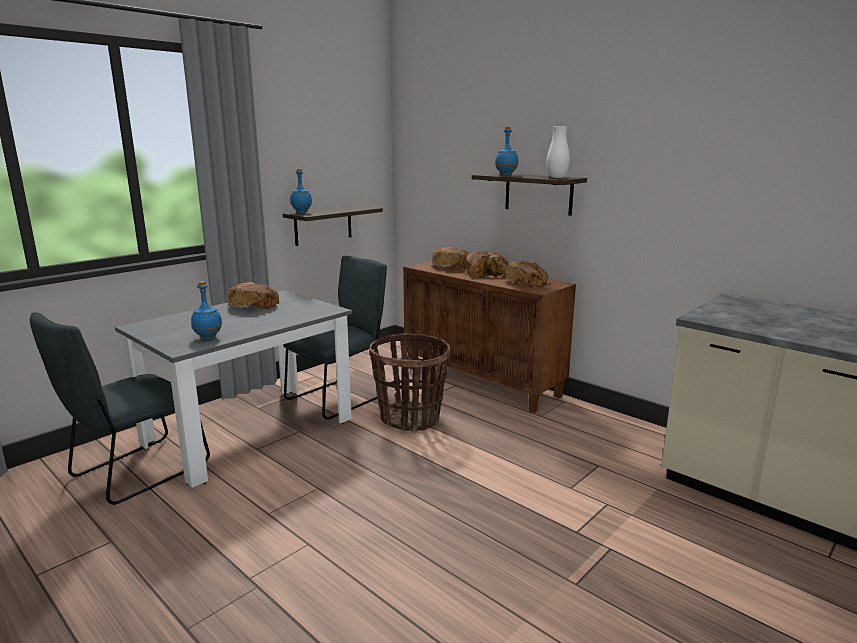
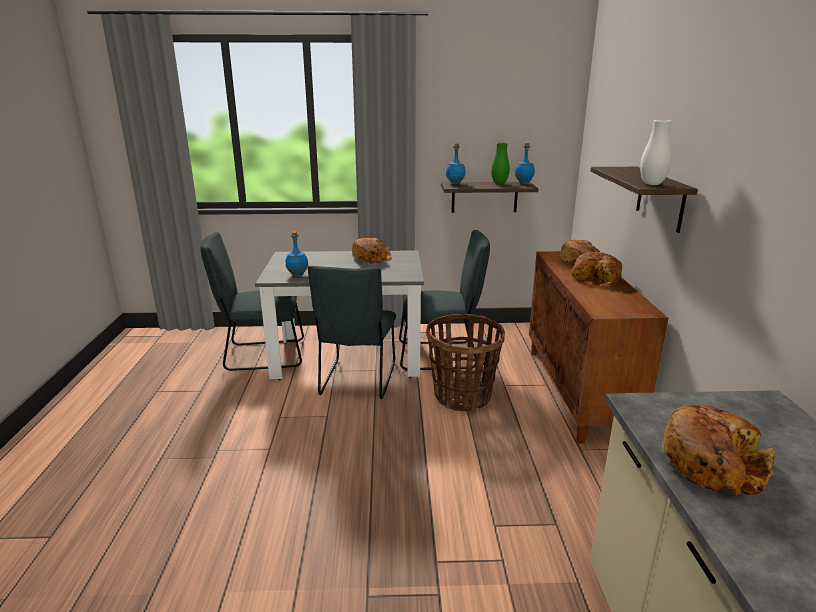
camera: 45 degrees right, 5 degrees up
(297, 447) = (357, 381): none -> grey chair
(340, 208) = (499, 183): none -> green vase
(506, 175) = (618, 172): blue bottle -> blue bottle (524, 183)
(528, 283) = (614, 301): bread -> bread (712, 463)

